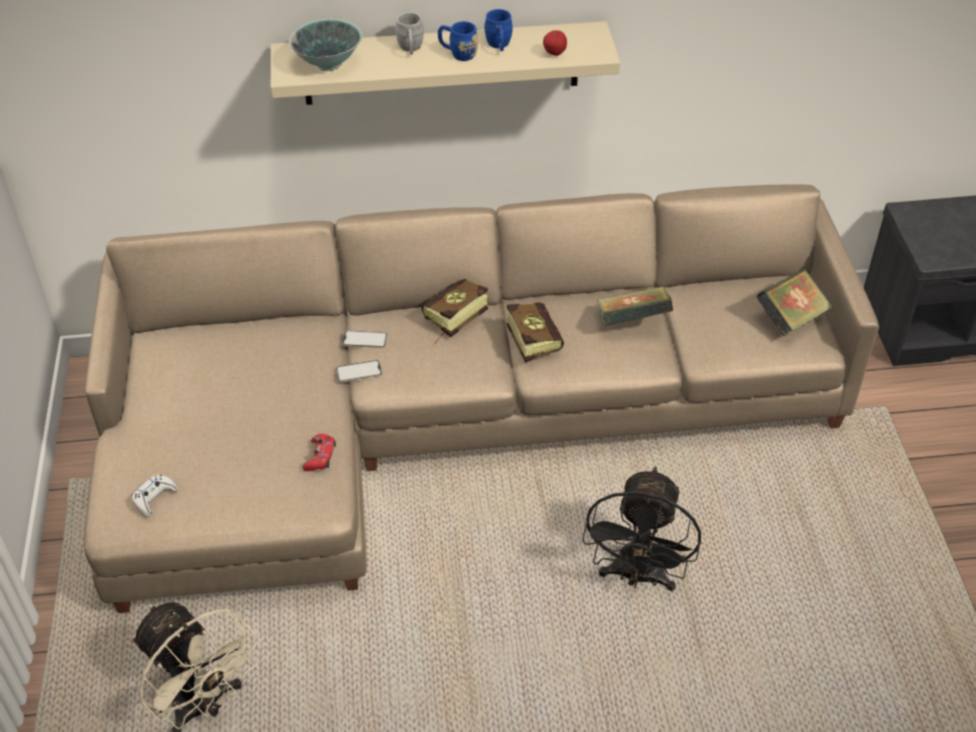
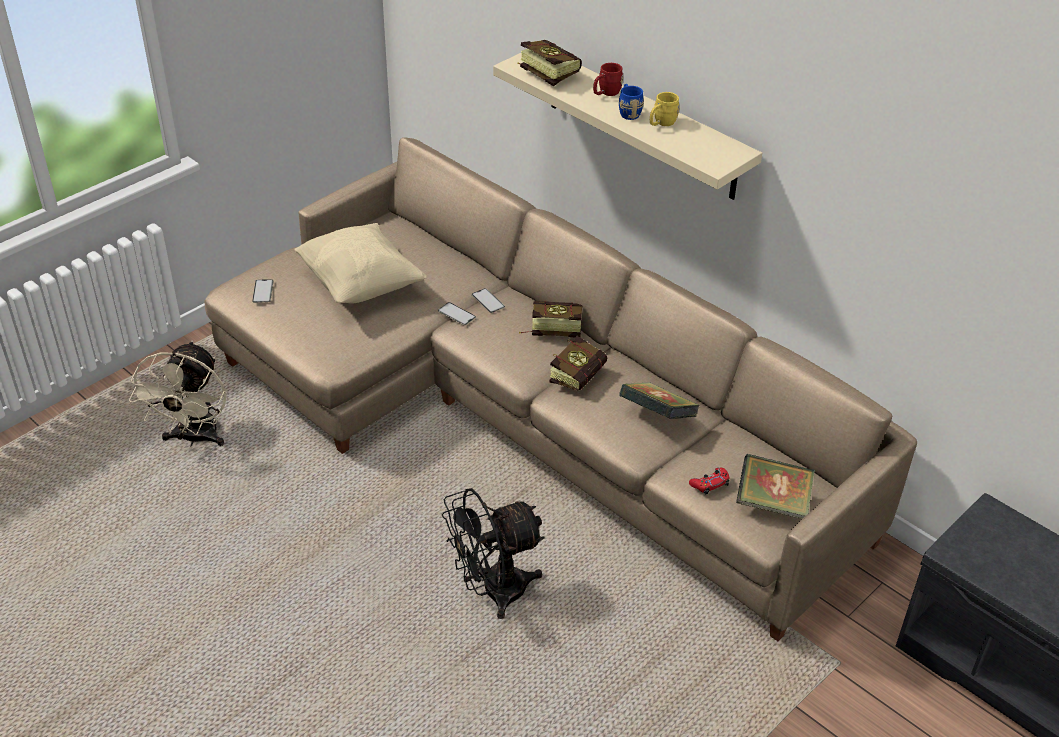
camera: 50 degrees right, 5 degrees down
(154, 498) = (263, 291): white game controller -> phone
(236, 416) = (360, 285): none -> beige pillow
(320, 456) = (365, 338): red game controller -> red game controller (710, 484)
(329, 64) = (545, 73): bowl -> book
(410, 49) = (606, 93): grey mug -> red mug
(499, 46) = (661, 123): blue mug -> yellow mug
(554, 54) = (685, 148): apple -> none

